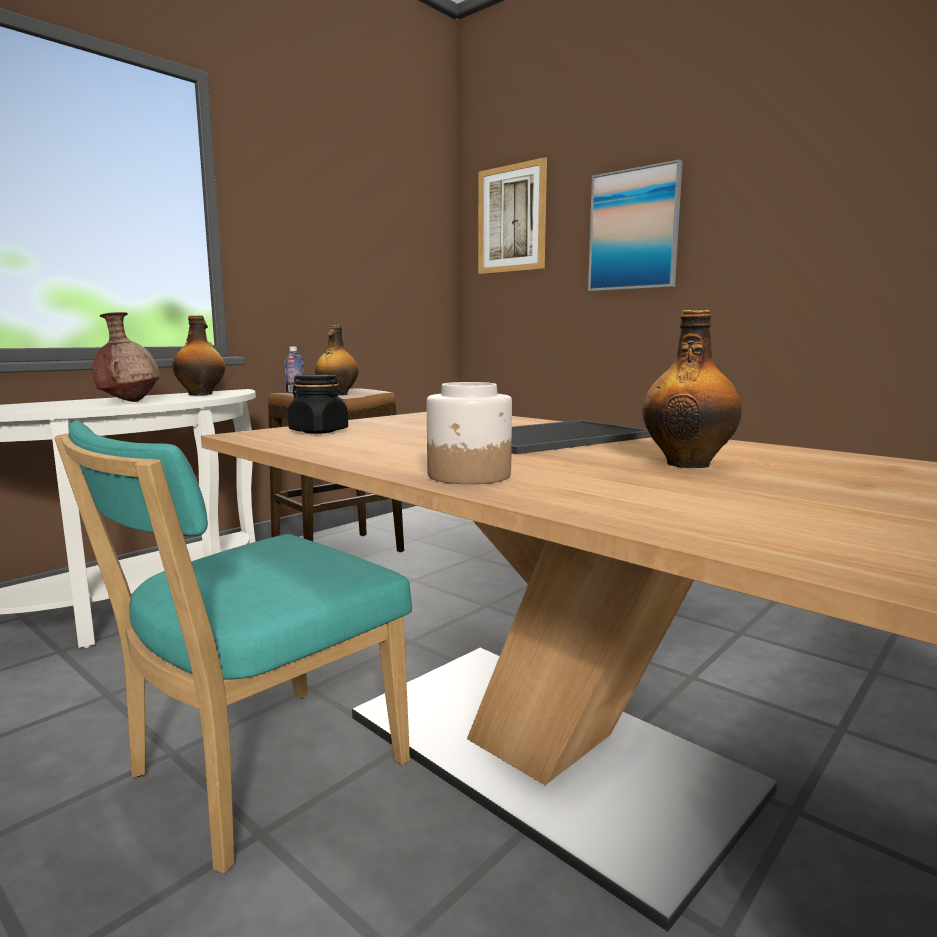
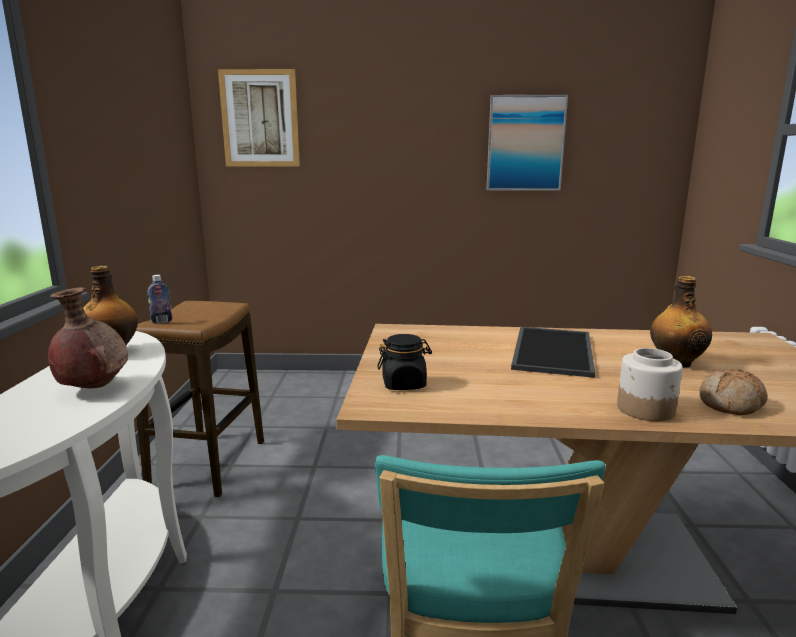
camera: 40 degrees left, 5 degrees up
(337, 394) = (204, 316): bottle -> none
(605, 494) = (732, 405): none -> bread
(634, 230) = (383, 142): picture -> picture (525, 143)

